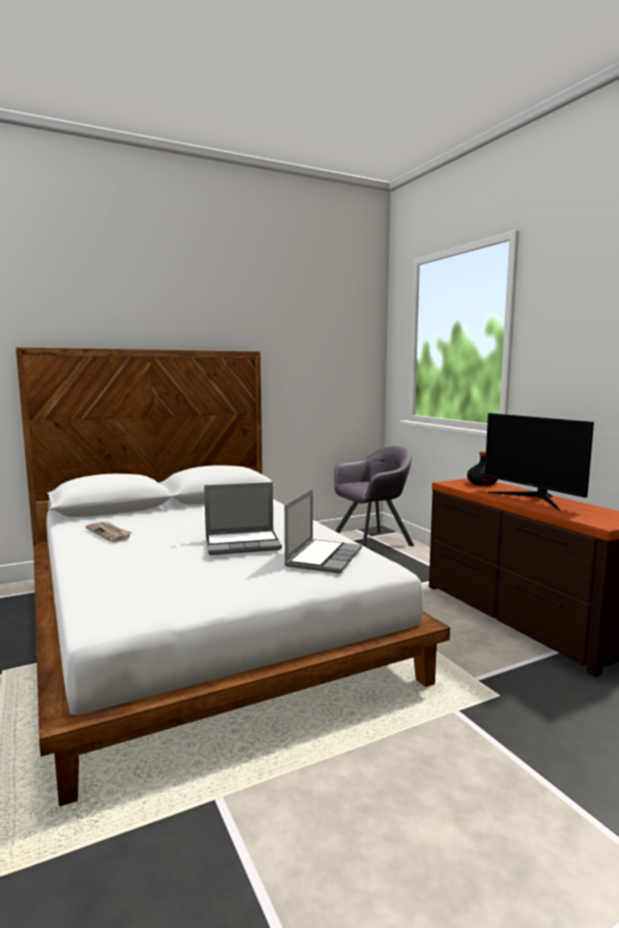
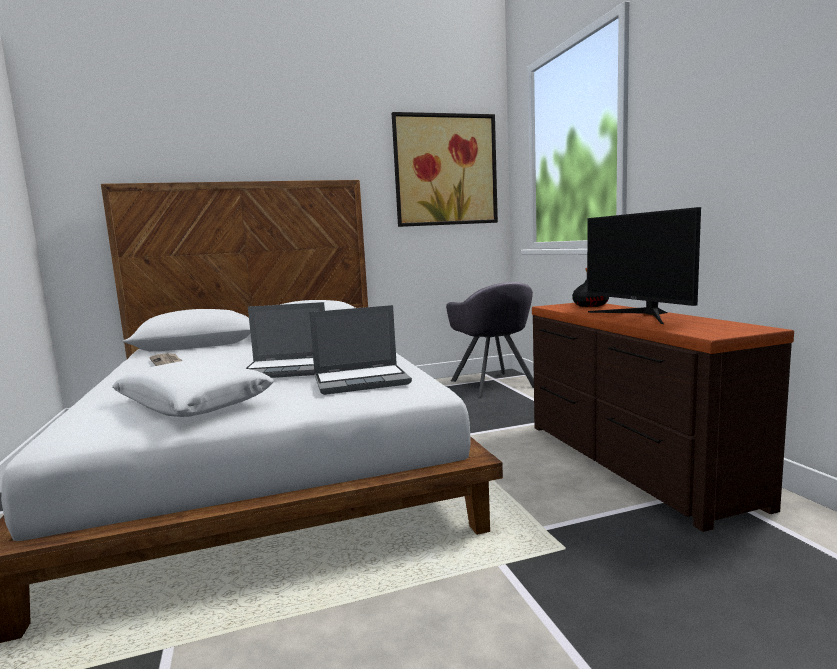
camera: 10 degrees right, 0 degrees up
(189, 581) = (194, 403): none -> white pillow
(323, 557) = (362, 381): laptop -> laptop turned 45 degrees clockwise
(334, 344) = (445, 170): none -> picture
(372, 542) = (492, 384): grey armchair -> grey armchair turned 90 degrees clockwise

